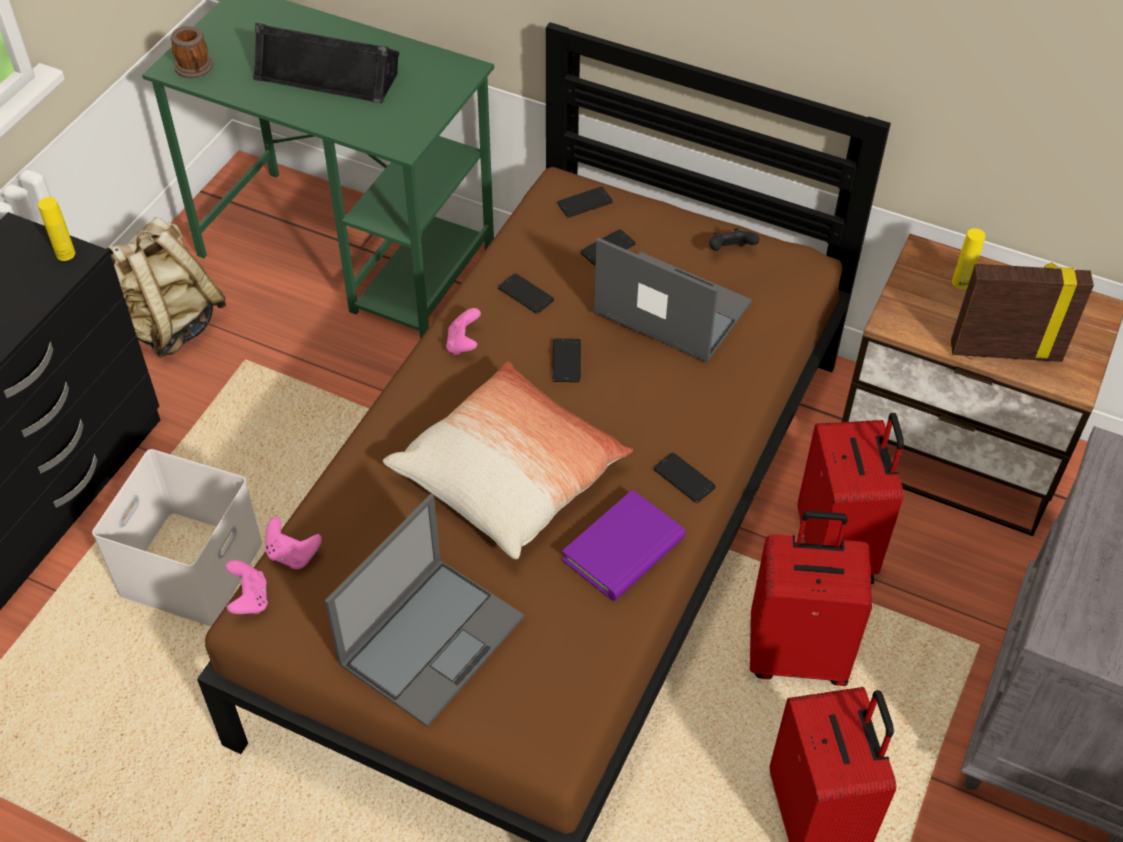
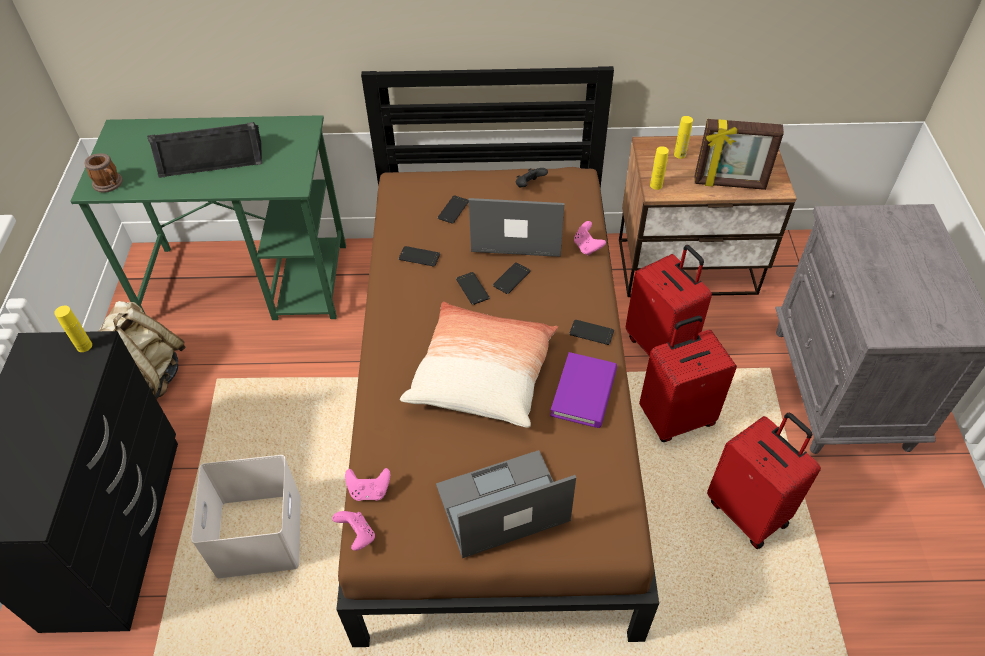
camera: 25 degrees left, 0 degrees up
(433, 638) = (501, 504): laptop -> laptop turned 120 degrees counterclockwise
(463, 344) = (398, 303): pink game controller -> pink game controller (587, 247)
(585, 203) = (421, 187): phone -> phone (511, 278)
(895, 314) = (656, 185): none -> yellow bottle
(1005, 351) = (729, 184): picture frame -> picture frame turned 150 degrees counterclockwise

